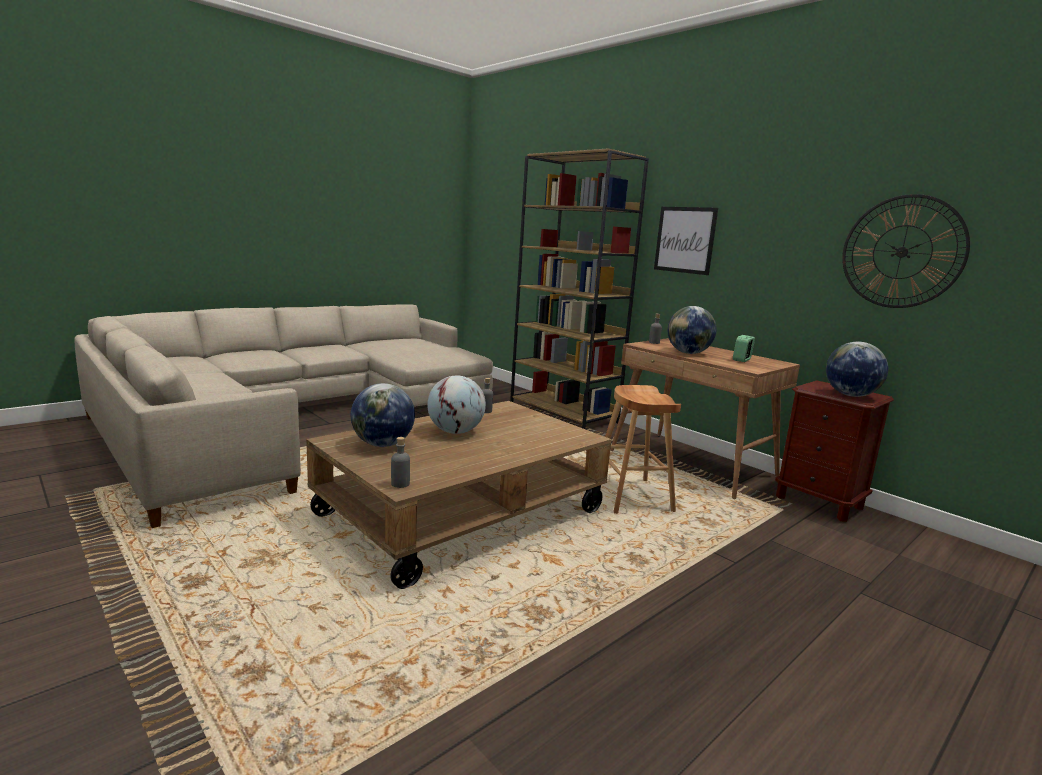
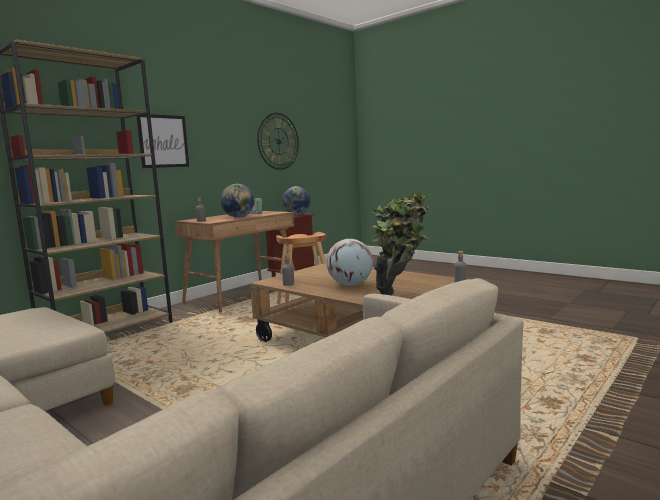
camera: 95 degrees left, 5 degrees down
(382, 444) = (400, 295): globe -> potted plant

